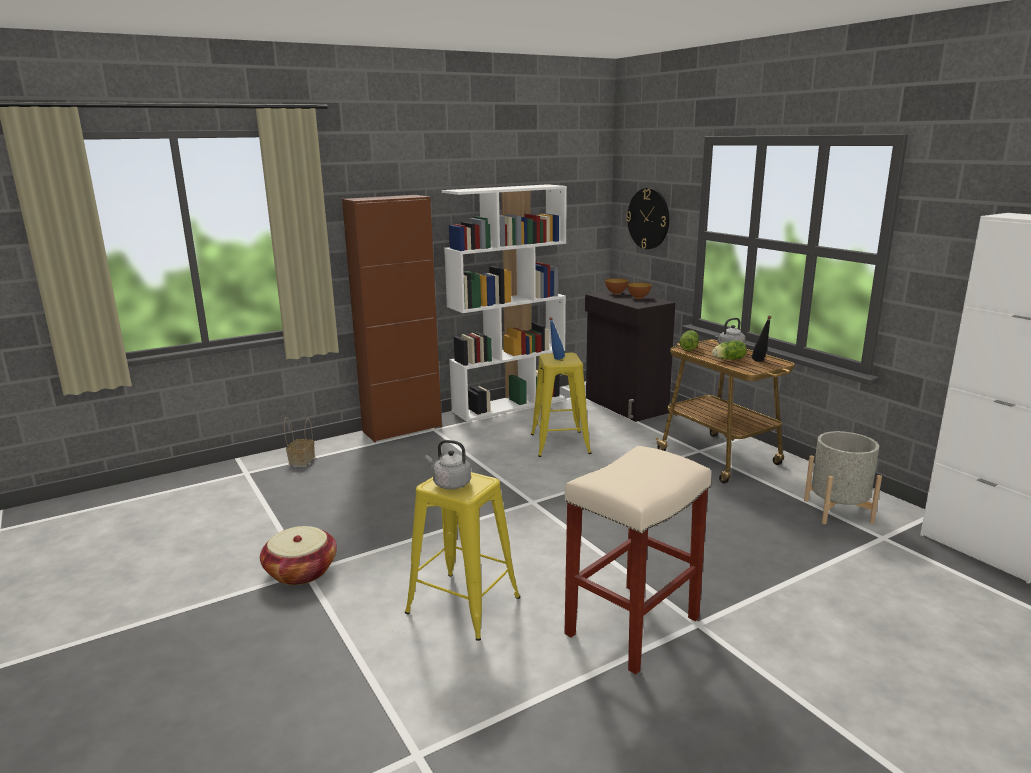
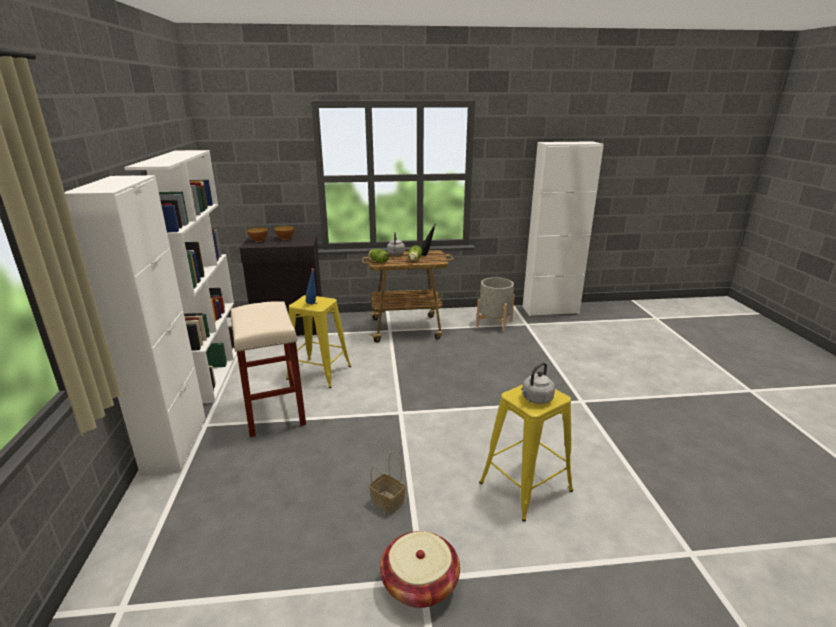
camera: 65 degrees left, 5 degrees up
(302, 460) = (152, 541): basket -> basket (386, 502)
(402, 429) = (175, 444): brown cabinet -> white cabinet
(633, 625) = (575, 422): beige stool -> beige stool (273, 411)
(648, 218) = (255, 172): wall clock -> none

